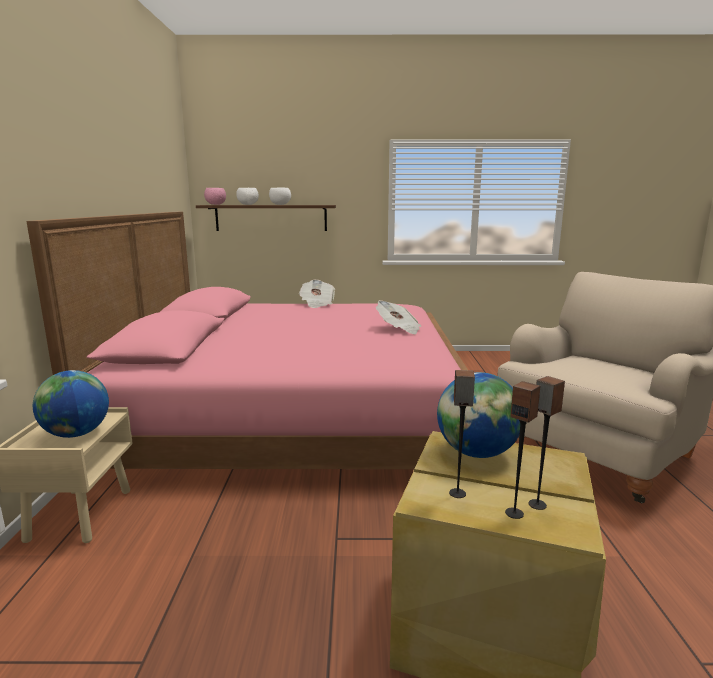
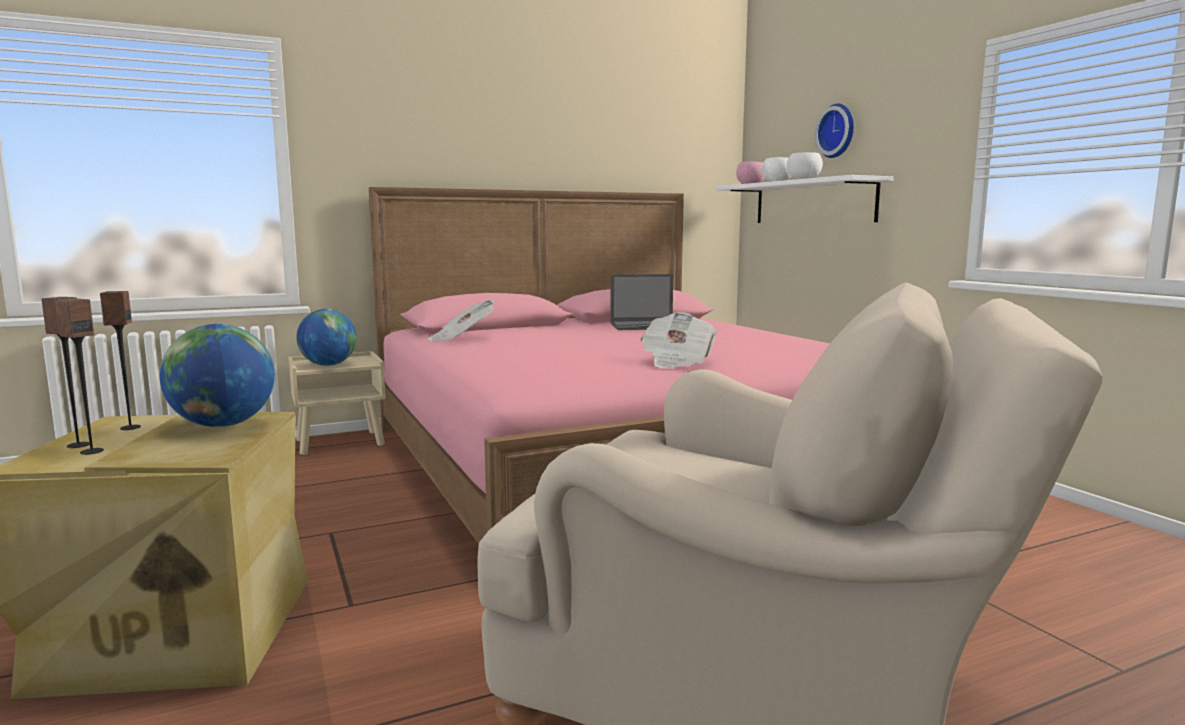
camera: 65 degrees right, 5 degrees down
(267, 316) = (646, 326): none -> laptop
(271, 218) = (813, 202): brown shelf -> white shelf
(288, 173) = (838, 131): none -> wall clock
(317, 304) = (753, 329): newspaper -> newspaper (462, 339)

